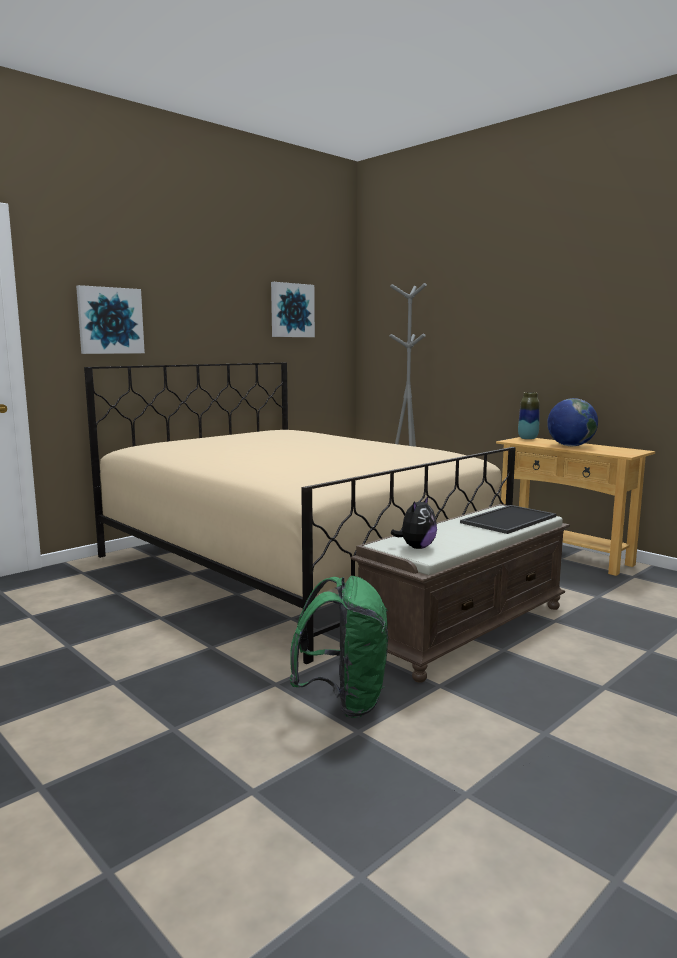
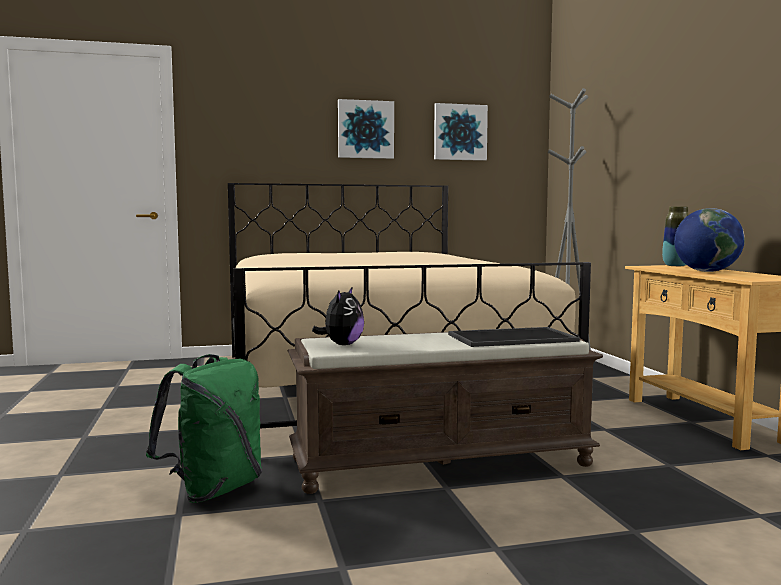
camera: 30 degrees right, 5 degrees down
(110, 320) = (257, 142): picture -> picture (365, 129)
(416, 547) = (342, 345): plush toy -> plush toy turned 45 degrees counterclockwise

